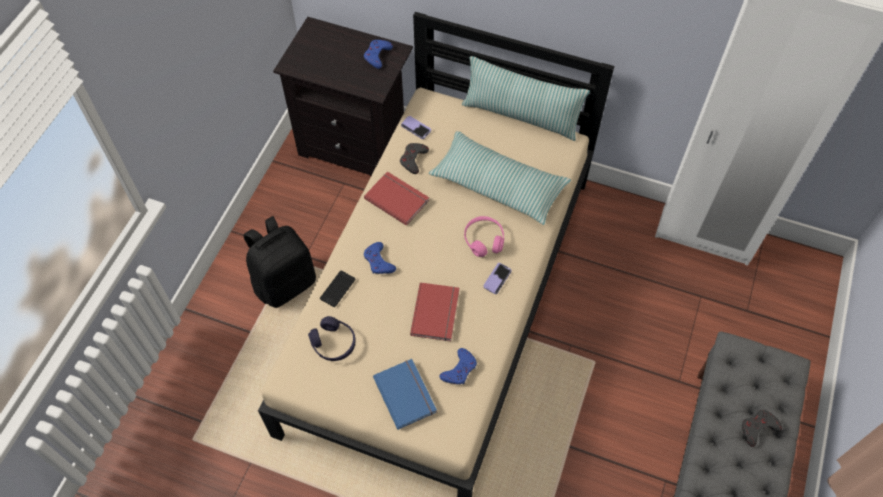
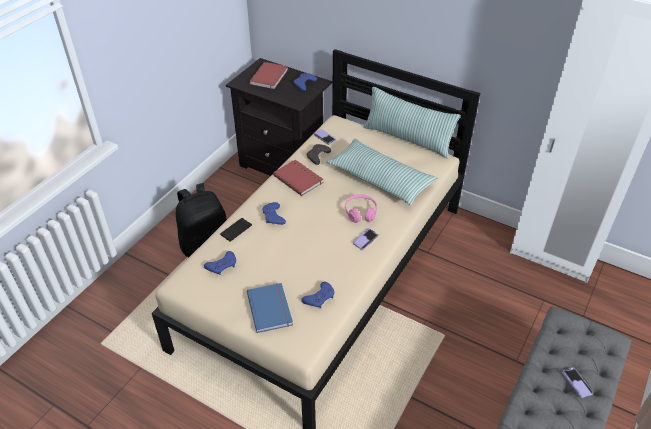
camera: 10 degrees right, 15 degrees down
(333, 343) = (222, 265): purple headphones -> blue game controller
(437, 312) = (311, 256): red book -> red book (270, 77)
(758, 428) = (576, 383): grey game controller -> phone

